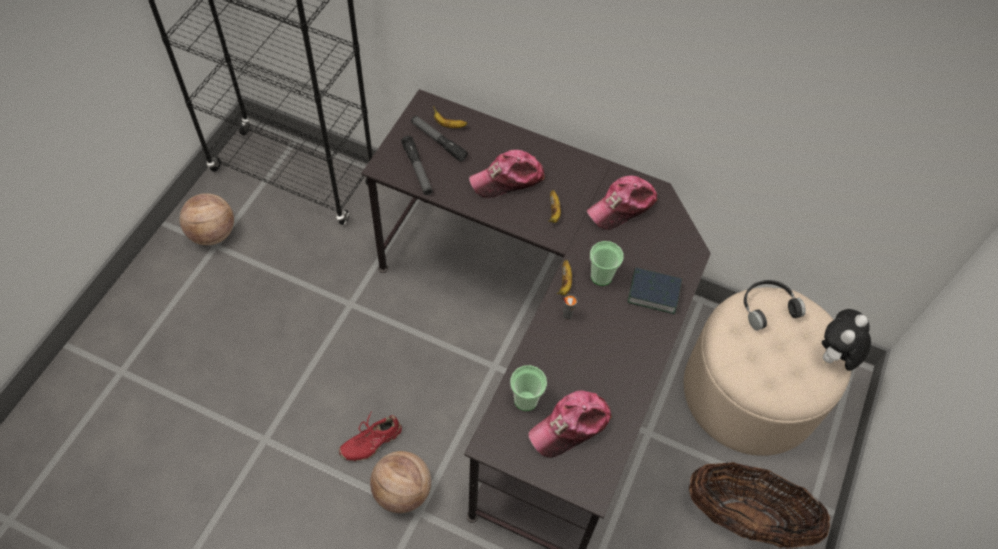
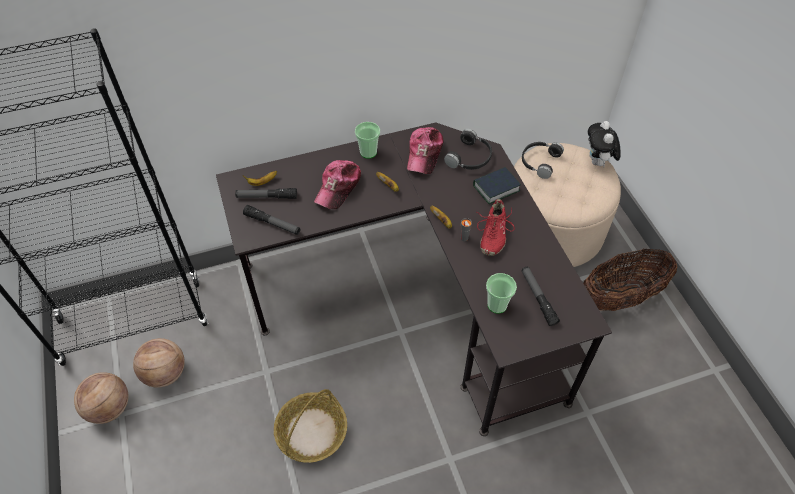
camera: 40 degrees left, 5 degrees down
(334, 386) = (311, 432): none -> basket
(371, 441) = (374, 444): red shoe -> red shoe (492, 234)
(402, 491) = (426, 456): basketball -> basketball (165, 373)
(570, 426) = (538, 298): cap -> flashlight
(601, 276) = (457, 201): cup -> cup (368, 152)
(663, 244) = (470, 158): none -> black headphones

